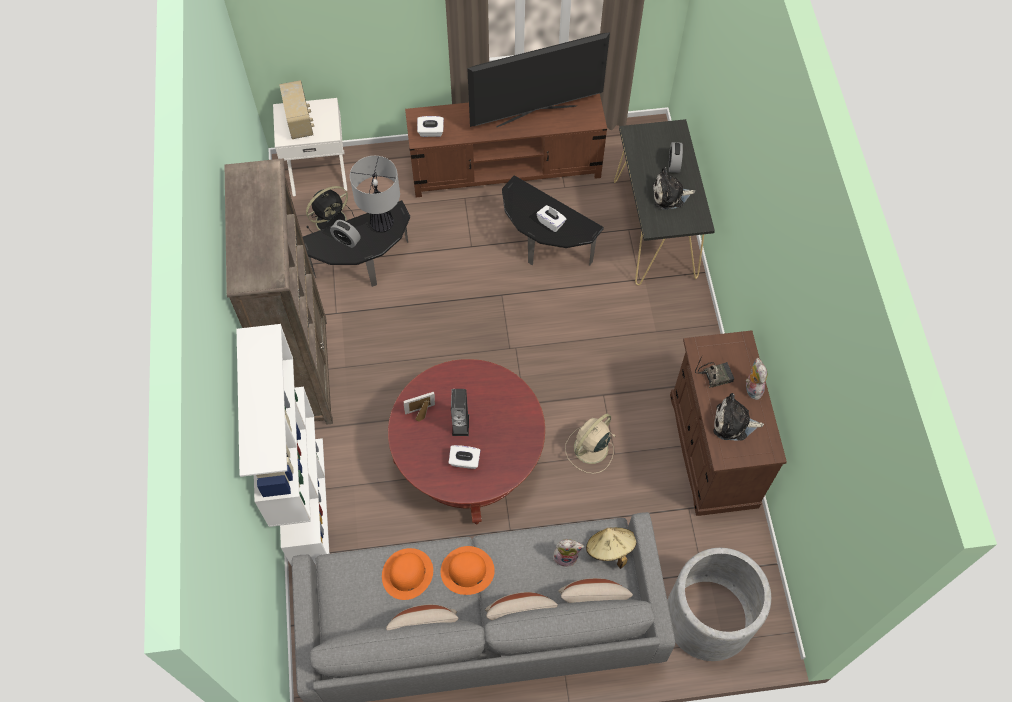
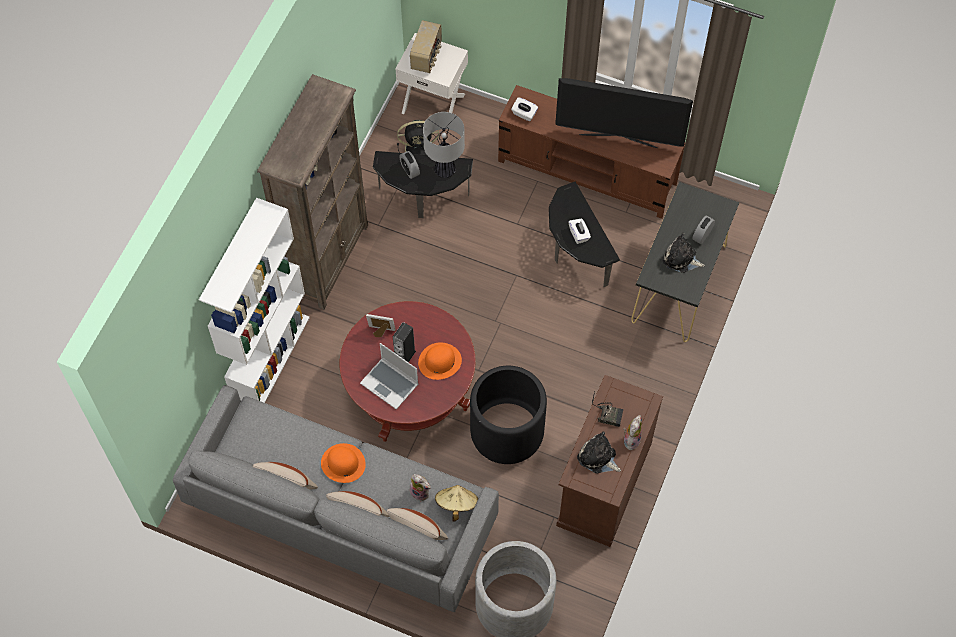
camera: 30 degrees right, 0 degrees up
(407, 574) = (299, 442): orange hat -> orange hat (439, 361)
(464, 461) = (390, 384): white tissue box -> laptop
(589, 449) = (507, 431): beige fan -> black planter

